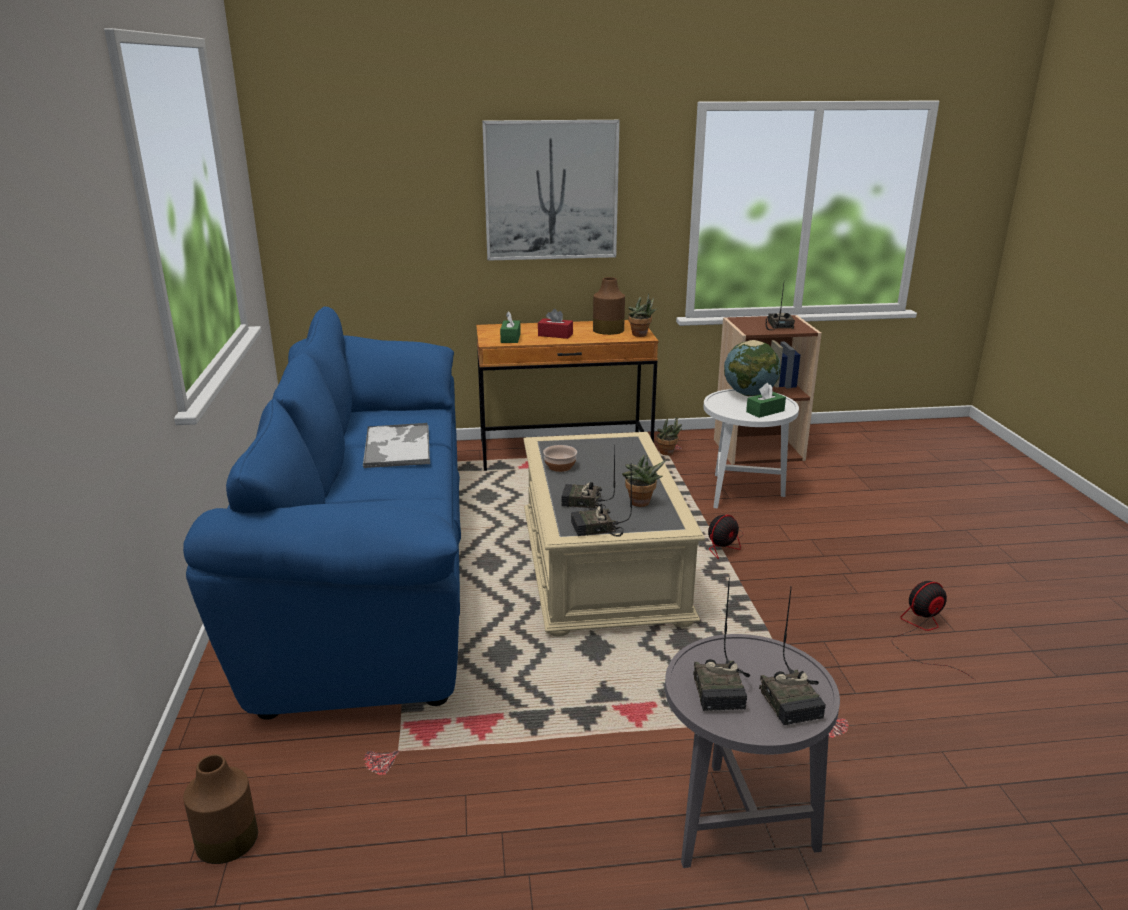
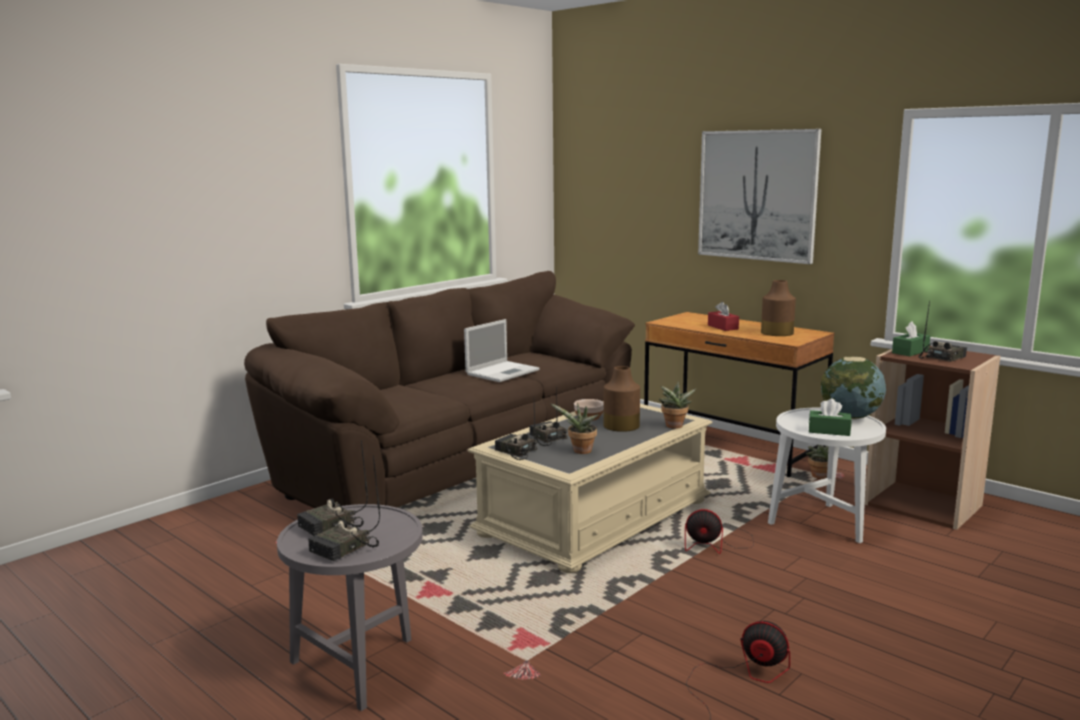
camera: 50 degrees right, 10 degrees down
(227, 838) = (189, 531): brown vase -> brown vase (622, 425)
(372, 571) = (462, 462): blue sofa -> brown sofa
(397, 446) = (503, 372): tray -> laptop
(510, 338) = (683, 322): green tissue box -> green tissue box (910, 352)
(641, 335) = (793, 340): potted plant -> potted plant (674, 427)

